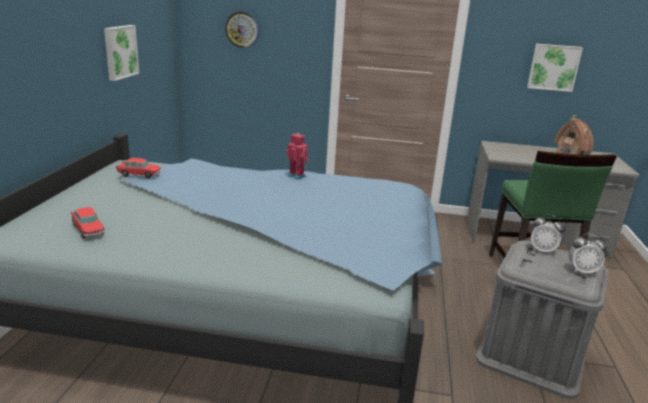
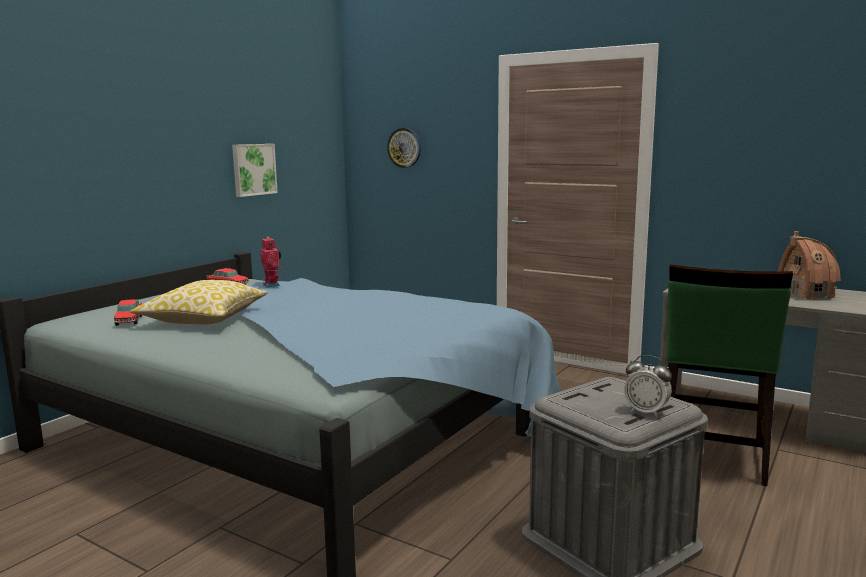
camera: 25 degrees right, 10 degrees down
(165, 219) = (204, 319): none -> pillow
(297, 176) = (385, 294): toy robot -> toy robot (272, 285)
(542, 250) = (620, 388): alarm clock -> none
(553, 67) = (781, 169): picture -> none

